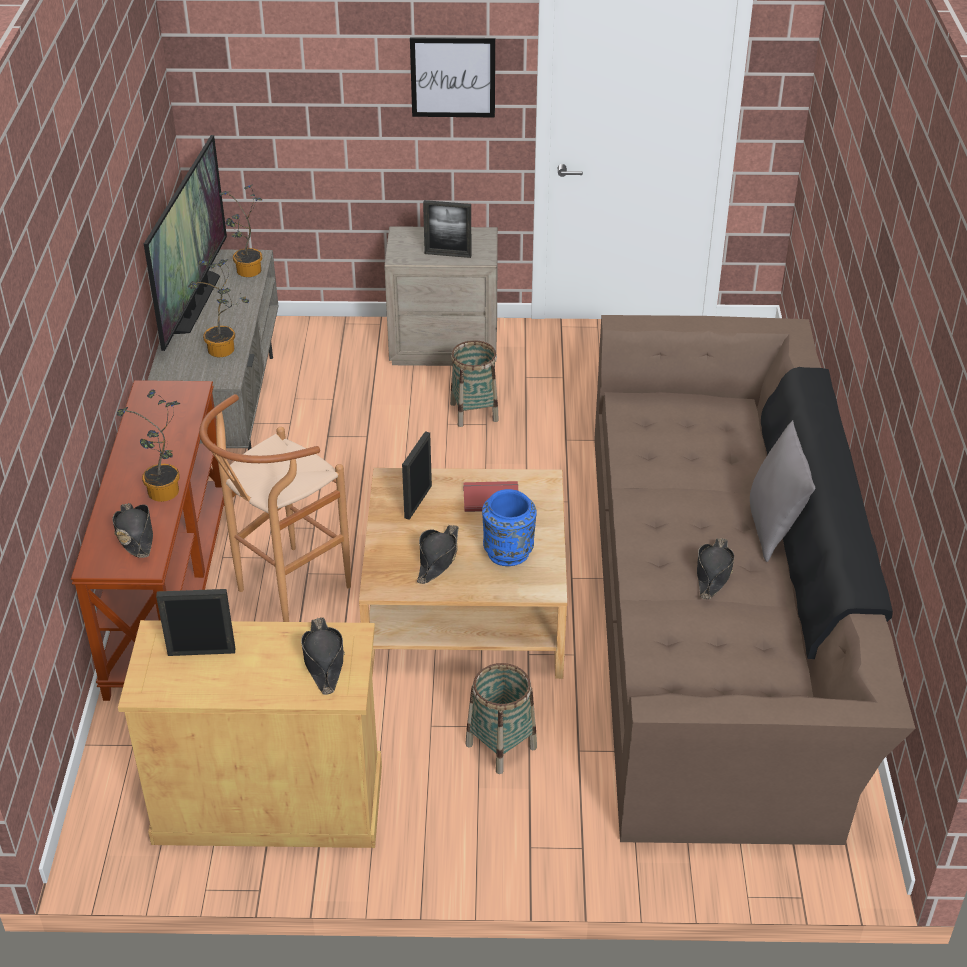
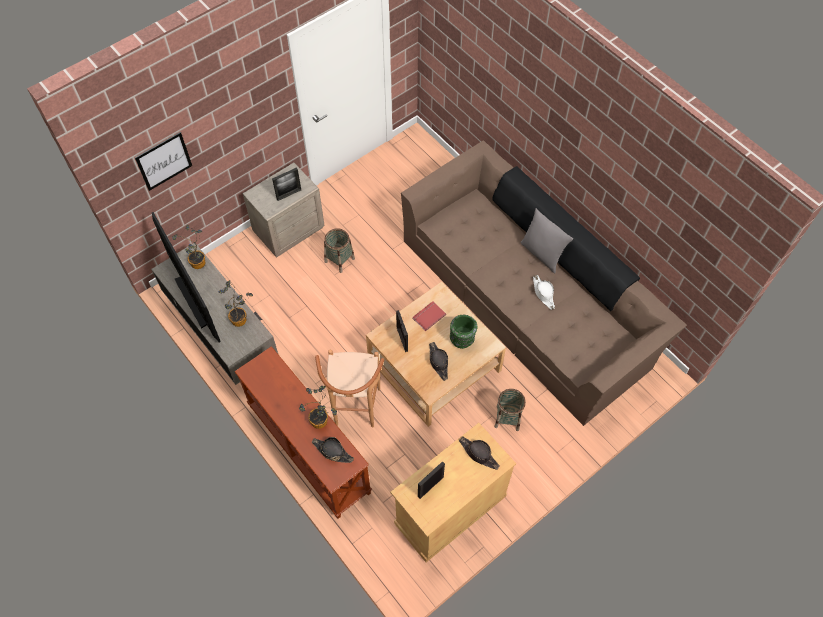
camera: 40 degrees left, 20 degrees up
(453, 77) = (255, 108): picture -> picture (164, 161)
(508, 553) = (462, 339): blue vase -> green vase
(713, 573) = (543, 293): black hat -> white hat

